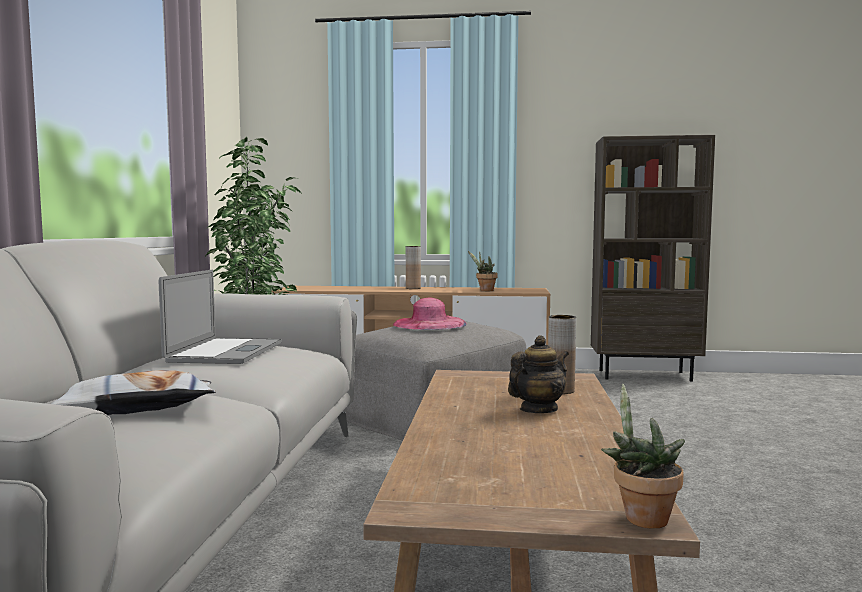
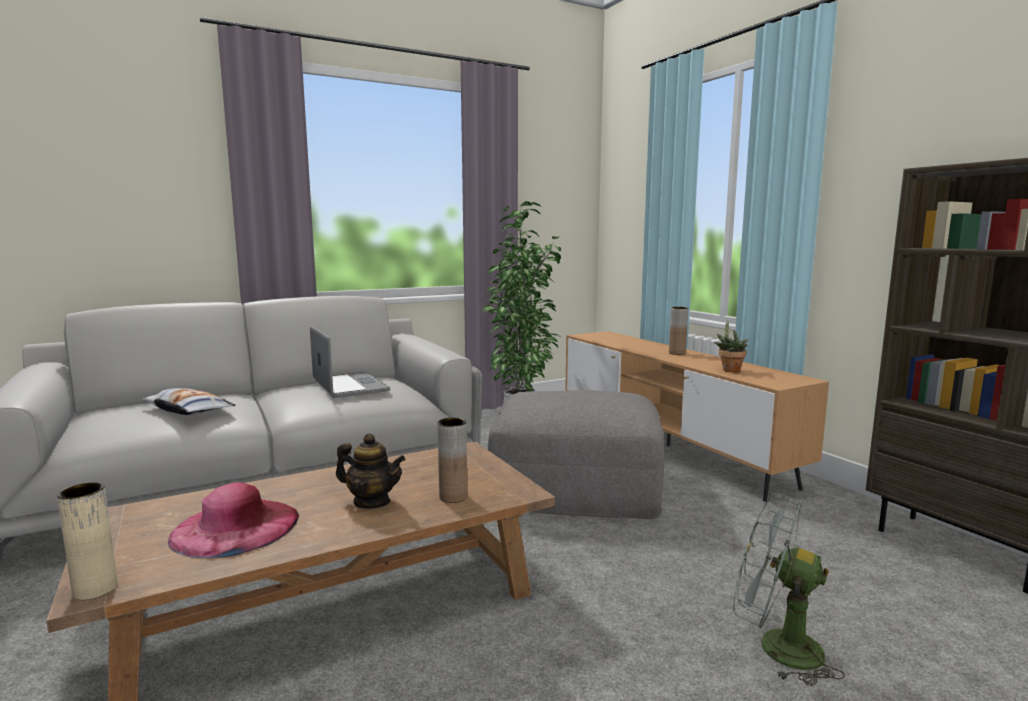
camera: 55 degrees right, 5 degrees up
(226, 352) = (350, 385): laptop -> laptop turned 90 degrees counterclockwise
(429, 324) = (572, 396): pink hat -> pink hat (235, 526)
(641, 517) = (95, 589): potted plant -> beige vase
(704, 431) = (776, 647): none -> grey fan

